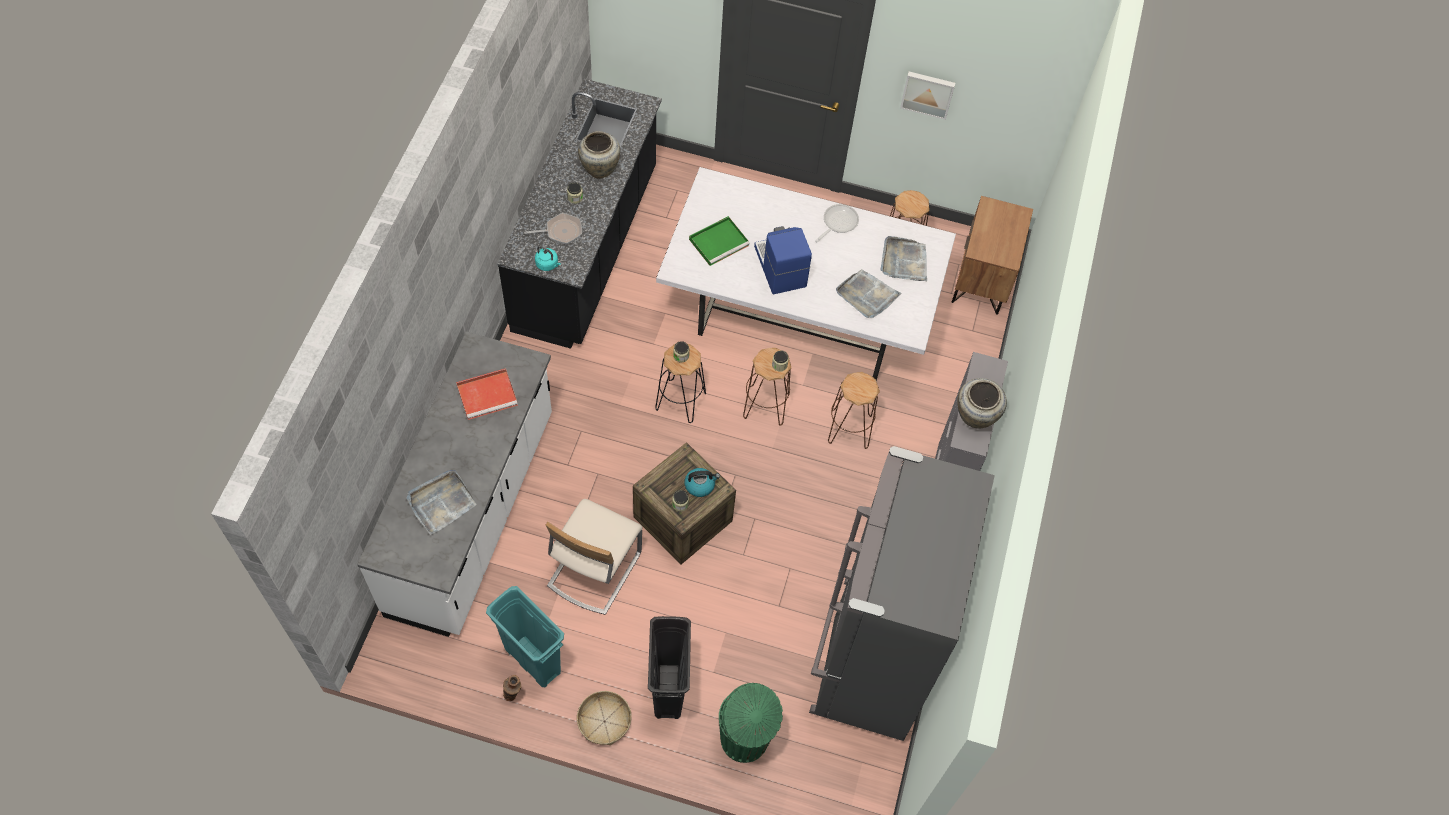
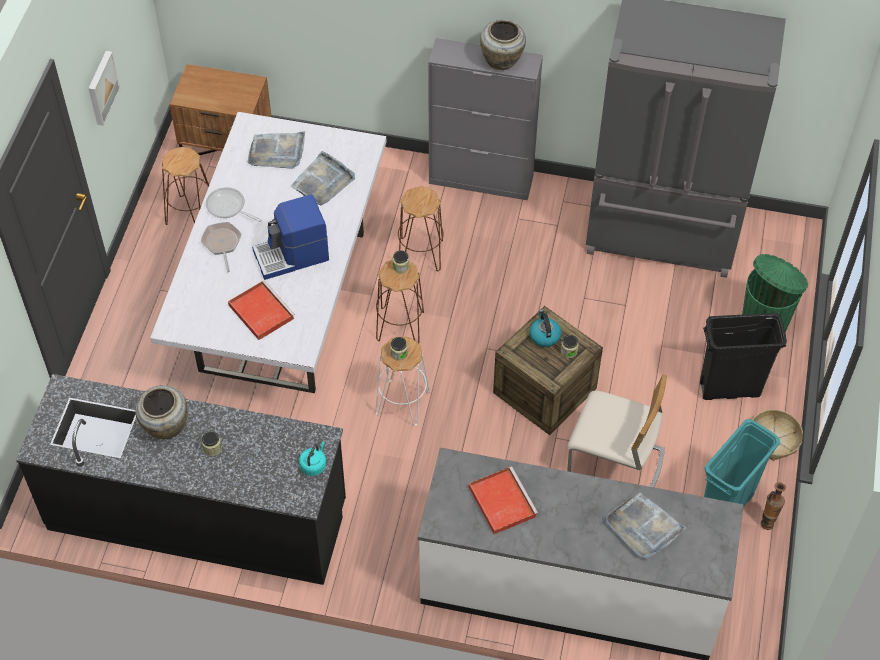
camera: 90 degrees left, 5 degrees down
(561, 231) = (264, 457): frying pan -> frying pan (222, 244)
(680, 401) = (402, 403): black stool -> white stool
(719, 242) = (260, 311): green tray -> red tray

